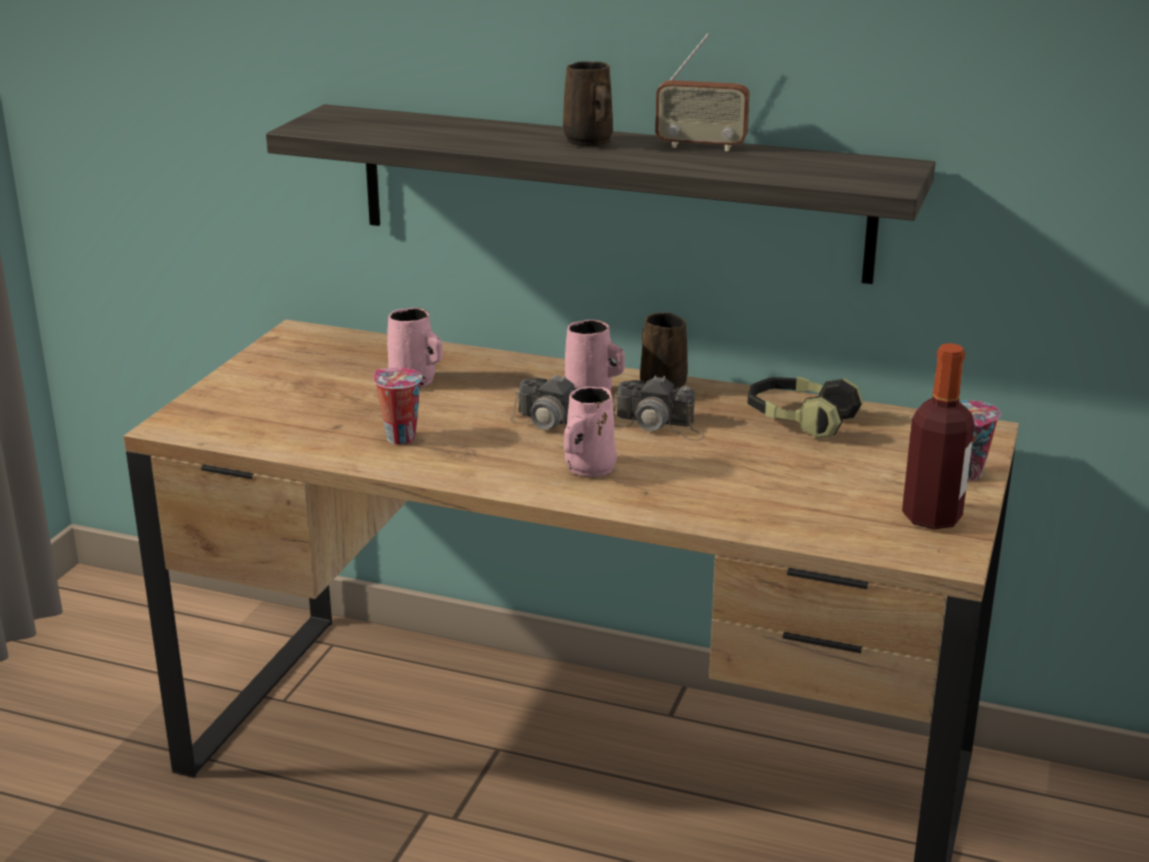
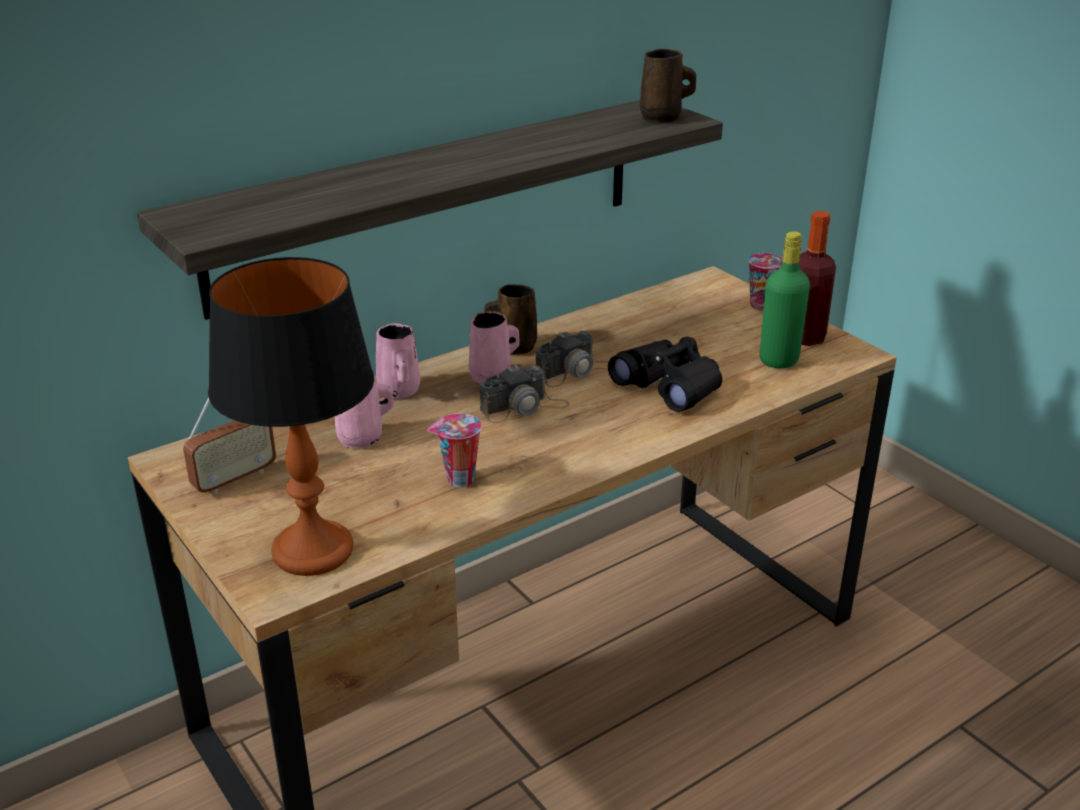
camera: 55 degrees left, 5 degrees up
(235, 419) = (311, 551): none -> table lamp
(588, 469) = (610, 421): pink mug -> pink mug (399, 391)
(589, 142) = (449, 159): brown mug -> brown mug (663, 118)
(700, 476) = (669, 386): none -> black binoculars
(701, 146) = (520, 135): radio -> radio (234, 479)
(799, 421) = (630, 323): headphones -> none
(850, 516) = (778, 360): none -> green bottle

